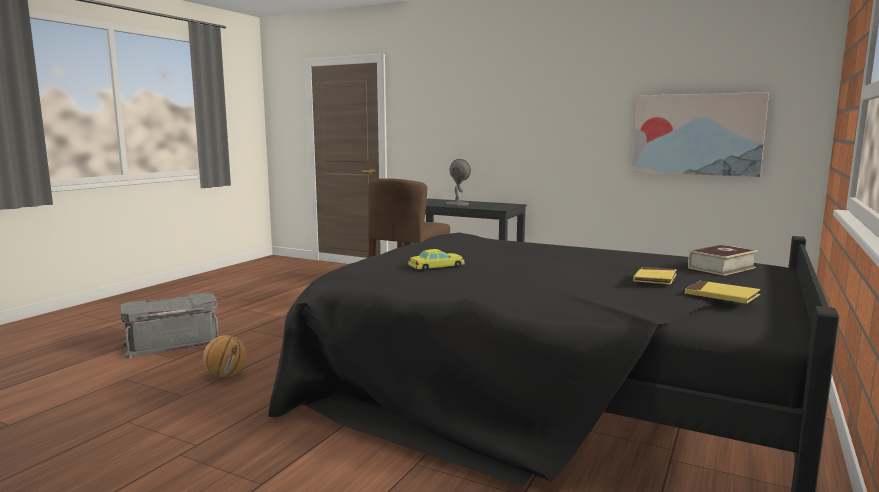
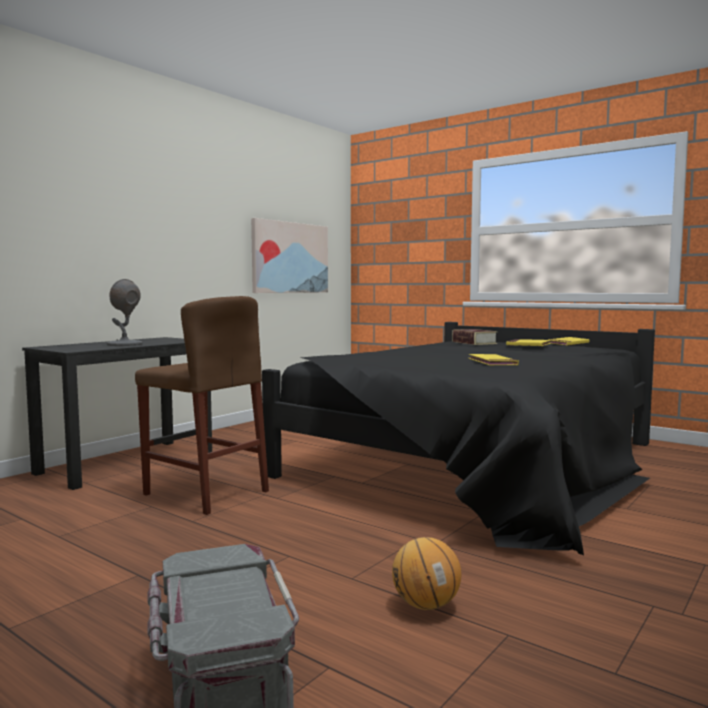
camera: 80 degrees left, 5 degrees down
(437, 266) = (492, 363): yellow toy car -> yellow book

